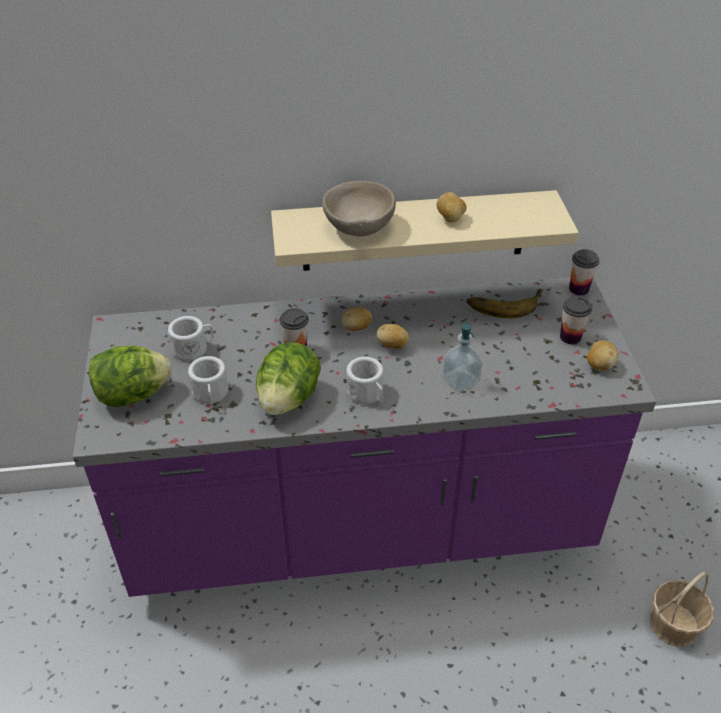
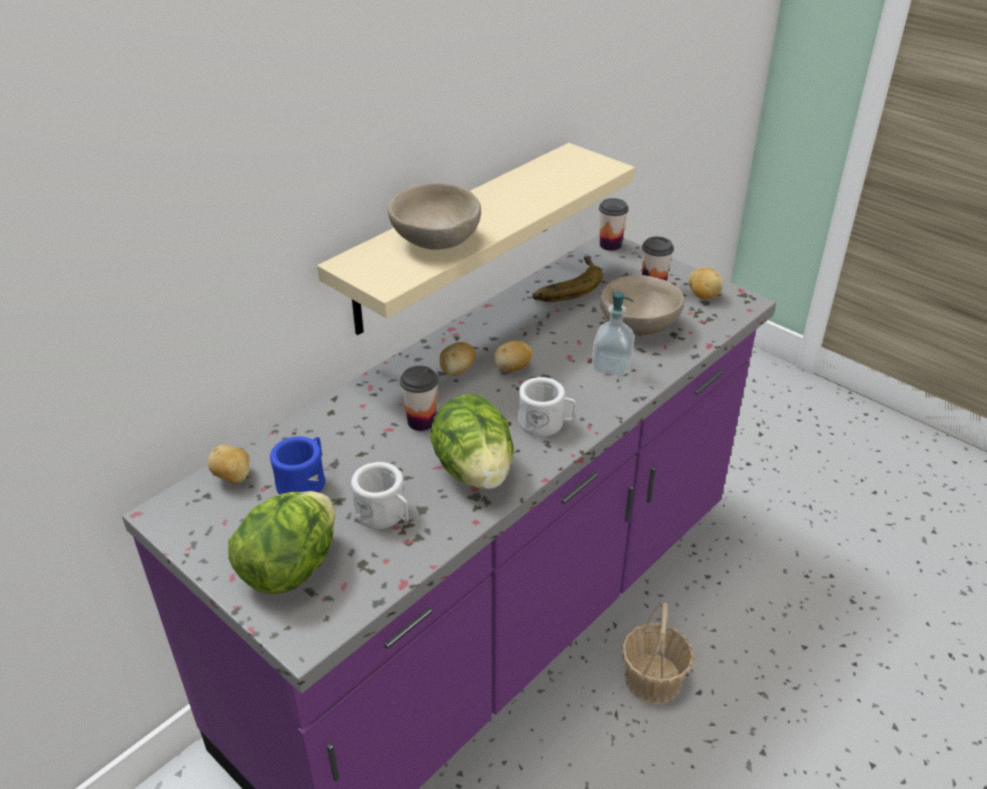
camera: 40 degrees left, 5 degrees down
(194, 349) = (304, 481): white mug -> blue mug
(450, 218) = (512, 199): potato -> potato (233, 477)
(519, 361) = (639, 325): none -> beige bowl
(674, 625) = (820, 532): basket -> basket (653, 679)

